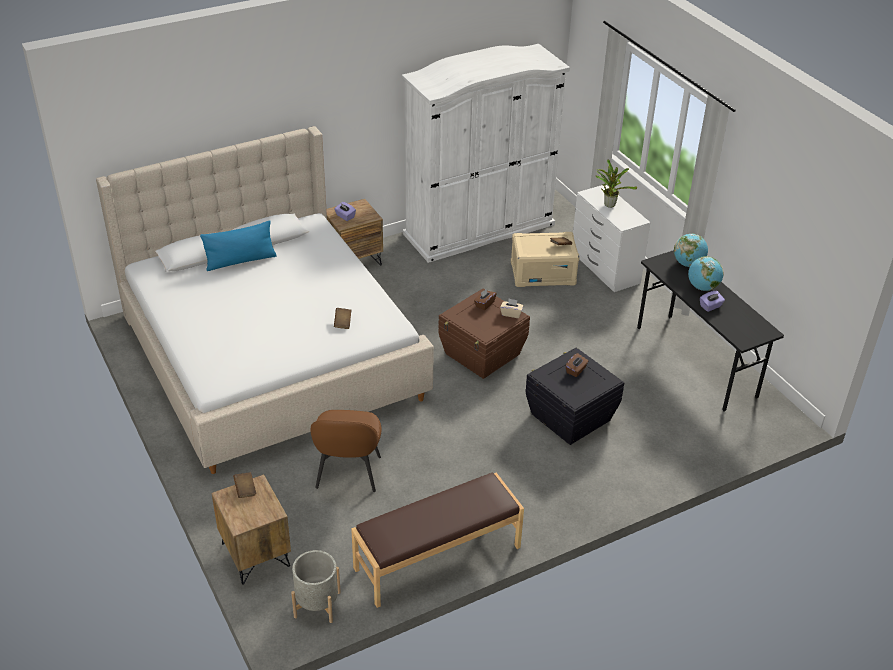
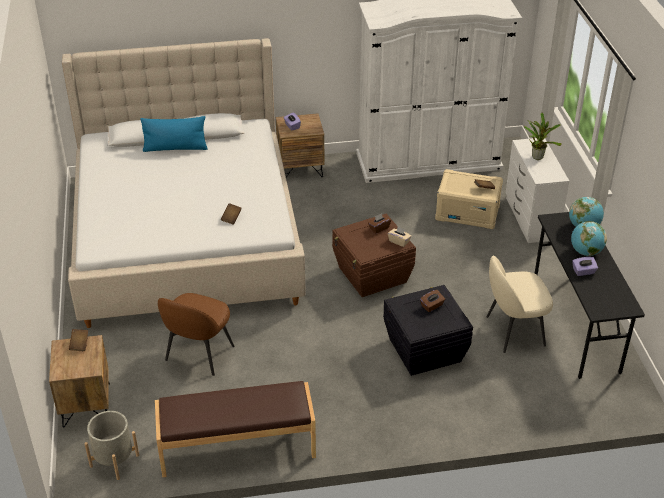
camera: 20 degrees right, 0 degrees up
(643, 380) = (513, 331): none -> beige chair

